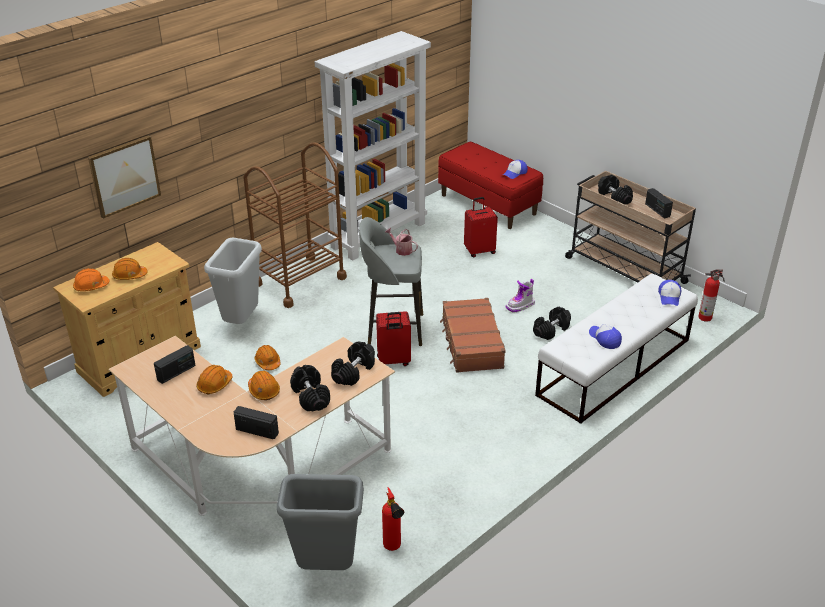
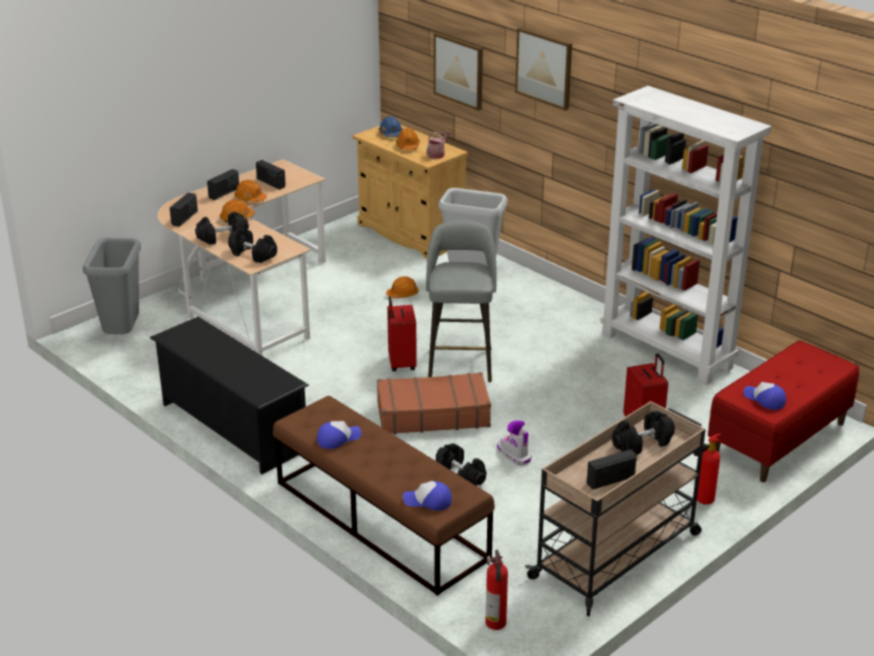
camera: 90 degrees right, 5 degrees down
(91, 286) = (391, 134): orange hard hat -> blue hard hat
(194, 406) = (224, 193): none -> radio
(218, 109) = (544, 68): none -> picture
(299, 281) = (552, 304): brown cart -> none
(393, 548) = (133, 366): fire extinguisher -> fire extinguisher (700, 502)
(401, 250) = (472, 277): watering can -> watering can (437, 154)
(502, 458) = (233, 427): none -> black shoe rack
(614, 367) = (380, 520): white bench -> brown bench

